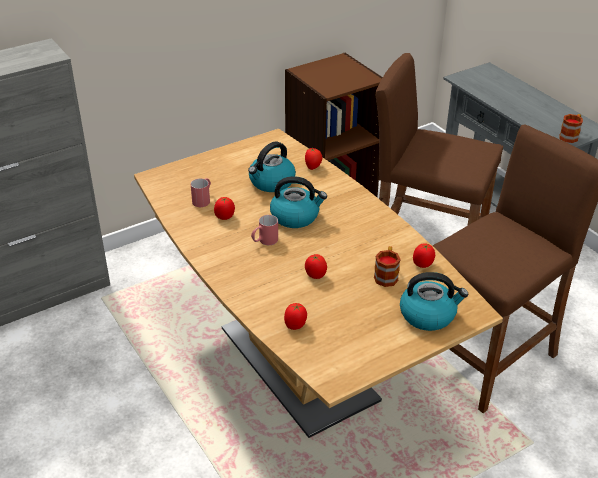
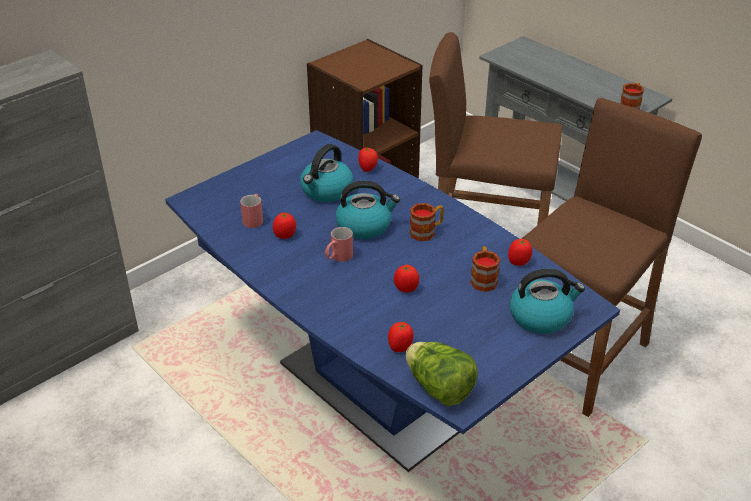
camera: 10 degrees left, 0 degrees up
(298, 364) = (375, 391): brown dining table -> blue dining table
(318, 365) = (439, 388): none -> lettuce
(348, 228) = (426, 231): none -> mug

